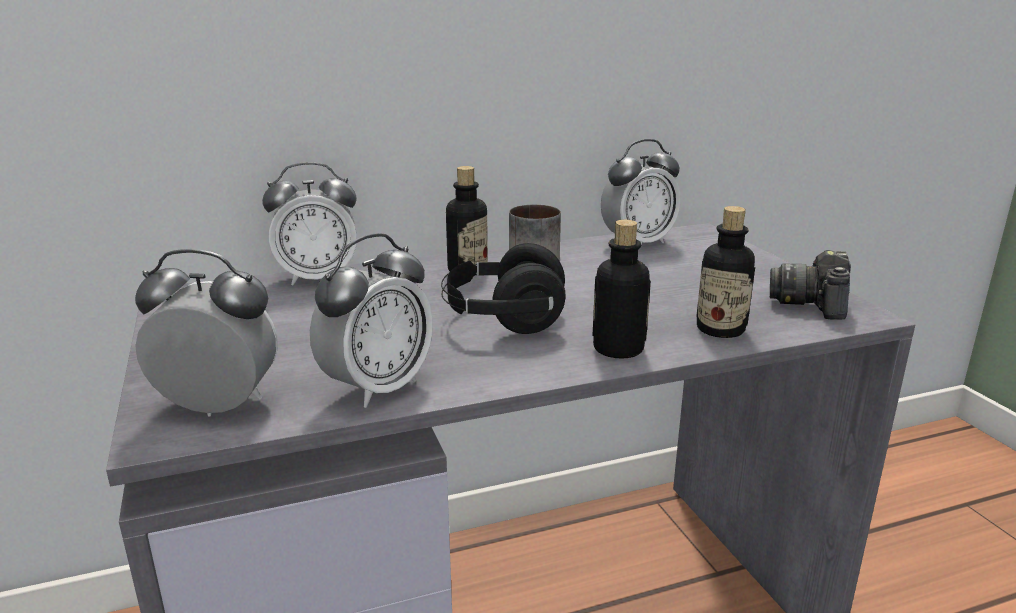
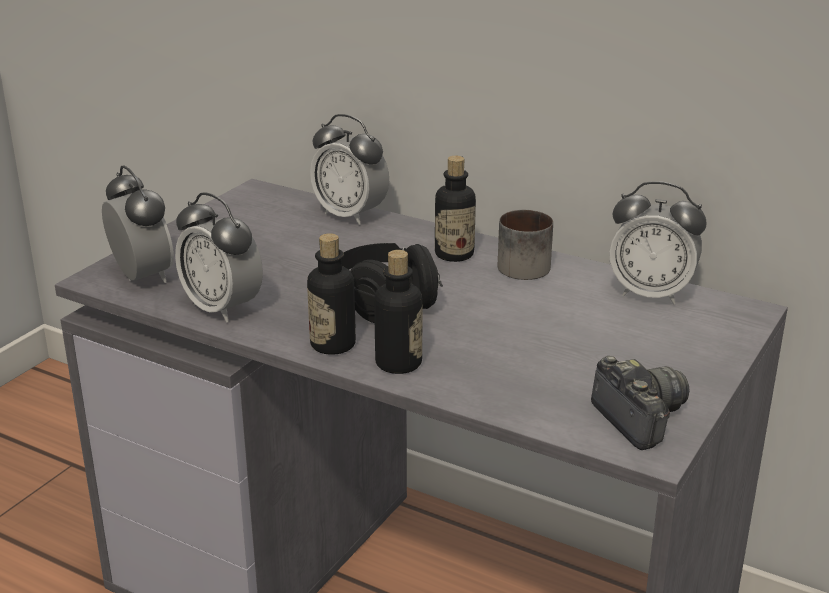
camera: 50 degrees right, 5 degrees up
(377, 388) = (222, 308): alarm clock -> alarm clock turned 45 degrees clockwise
(720, 329) = (503, 392): bottle -> bottle (333, 344)
(812, 303) = (639, 419): camera -> camera turned 90 degrees clockwise

